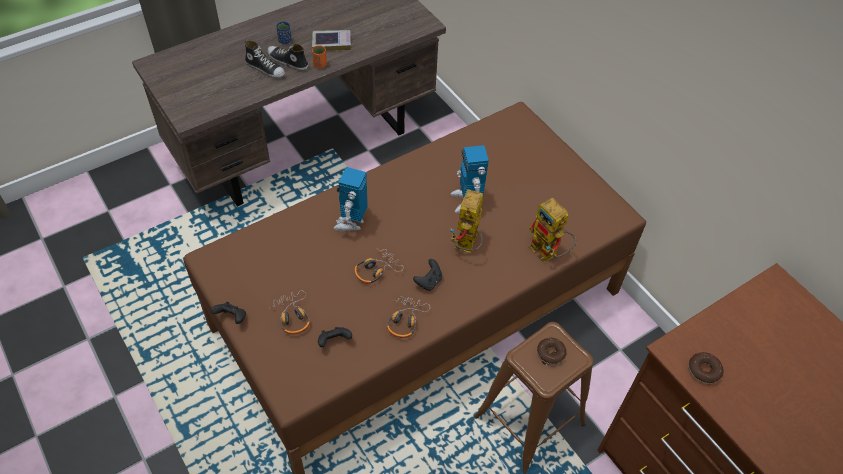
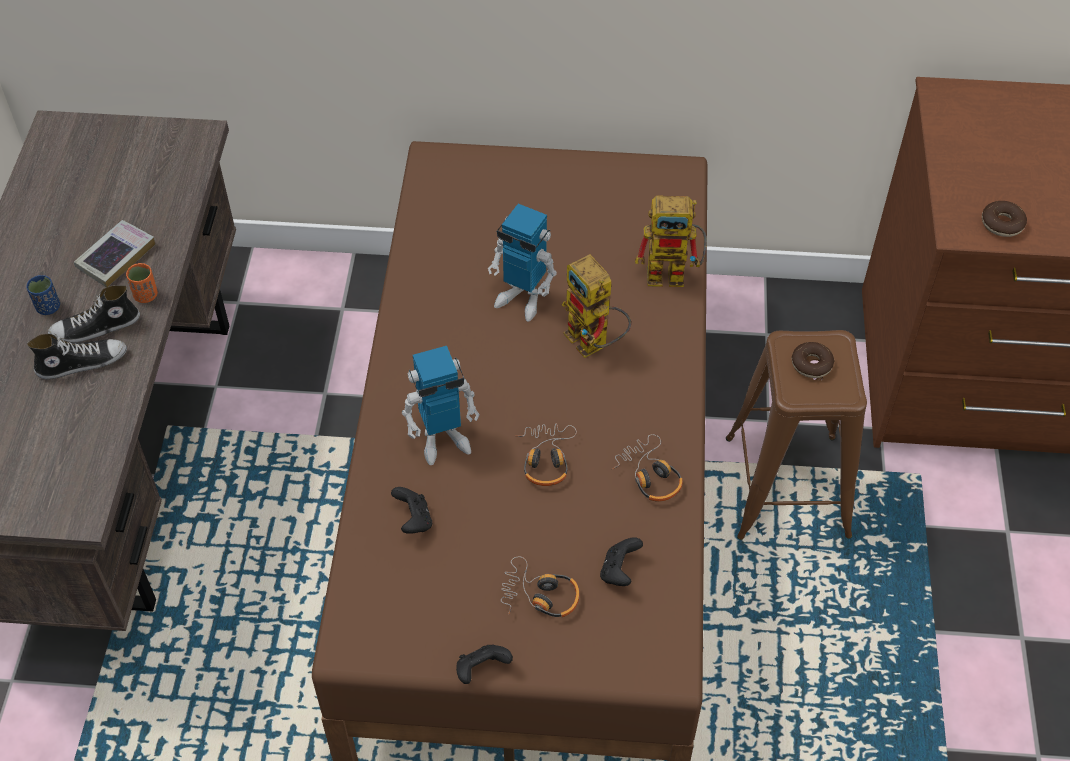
camera: 50 degrees left, 0 degrees up
(351, 222) = (443, 440): toy robot -> toy robot turned 75 degrees counterclockwise
(428, 281) = (612, 415): black game controller -> black game controller (413, 520)

